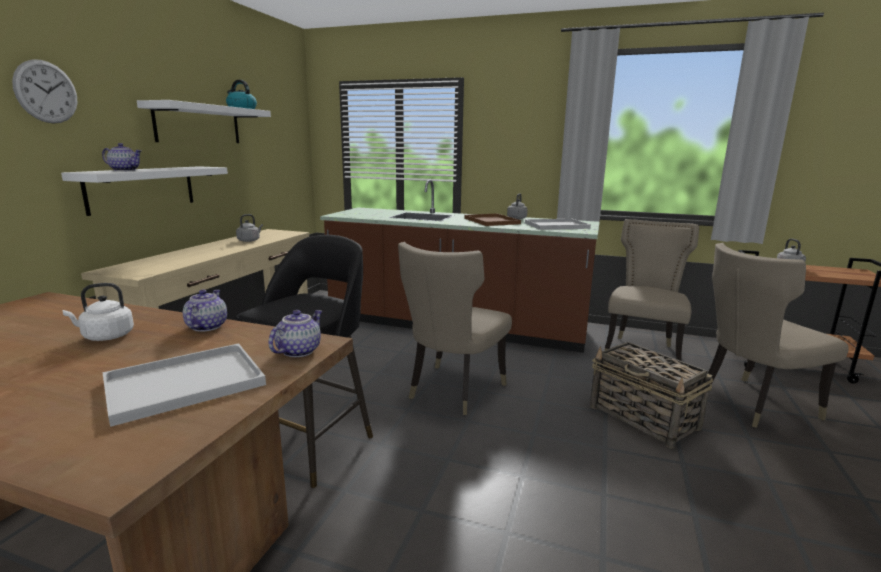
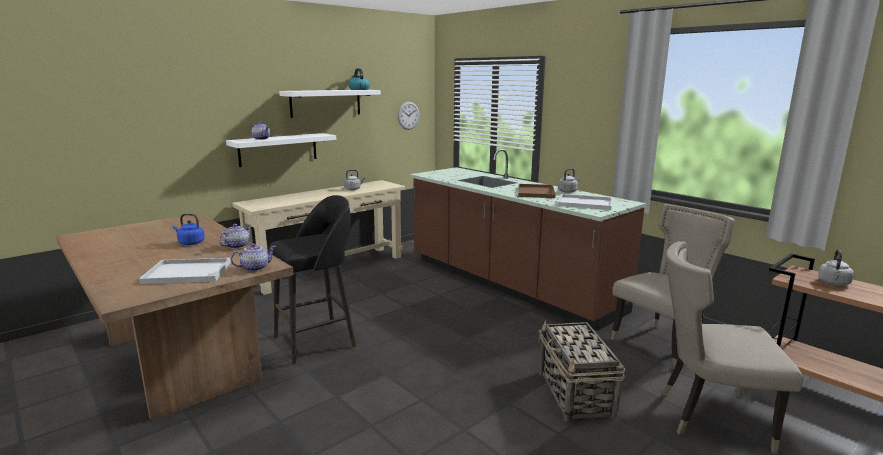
camera: 30 degrees right, 0 degrees up
(46, 92) = (221, 92): wall clock -> wall clock (408, 115)
(105, 336) = (190, 243): white kettle -> blue kettle
(452, 391) = (443, 332): beige chair -> none

